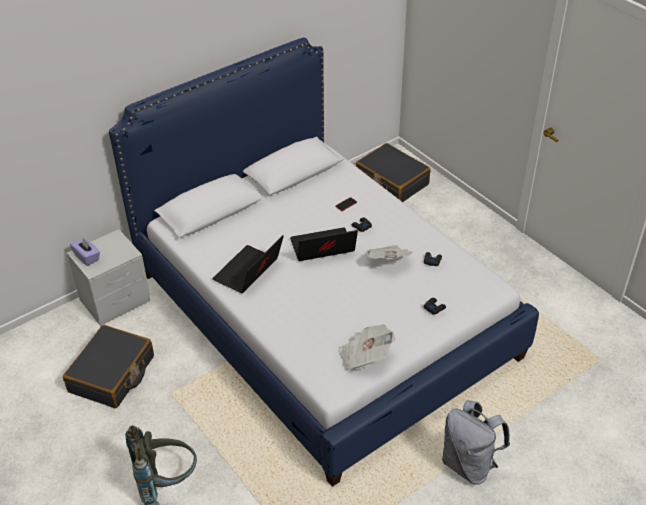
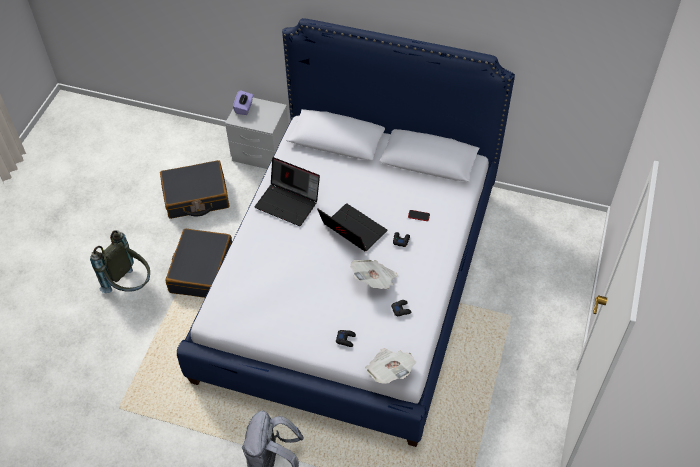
camera: 55 degrees right, 10 degrees up
(249, 272) = (289, 202): laptop -> laptop turned 150 degrees counterclockwise
(365, 356) = (256, 322): newspaper -> newspaper (389, 371)
(391, 182) = (548, 236): black suitcase -> black suitcase (201, 270)

